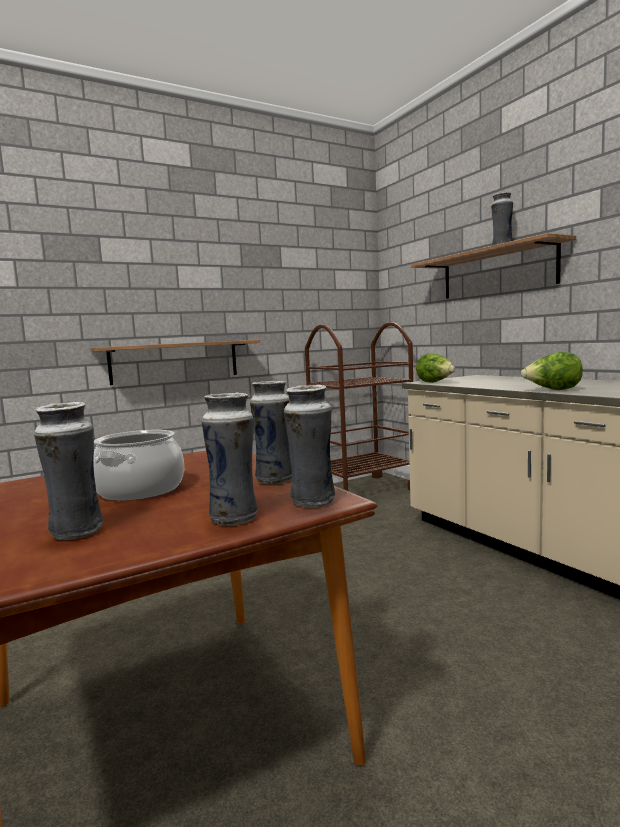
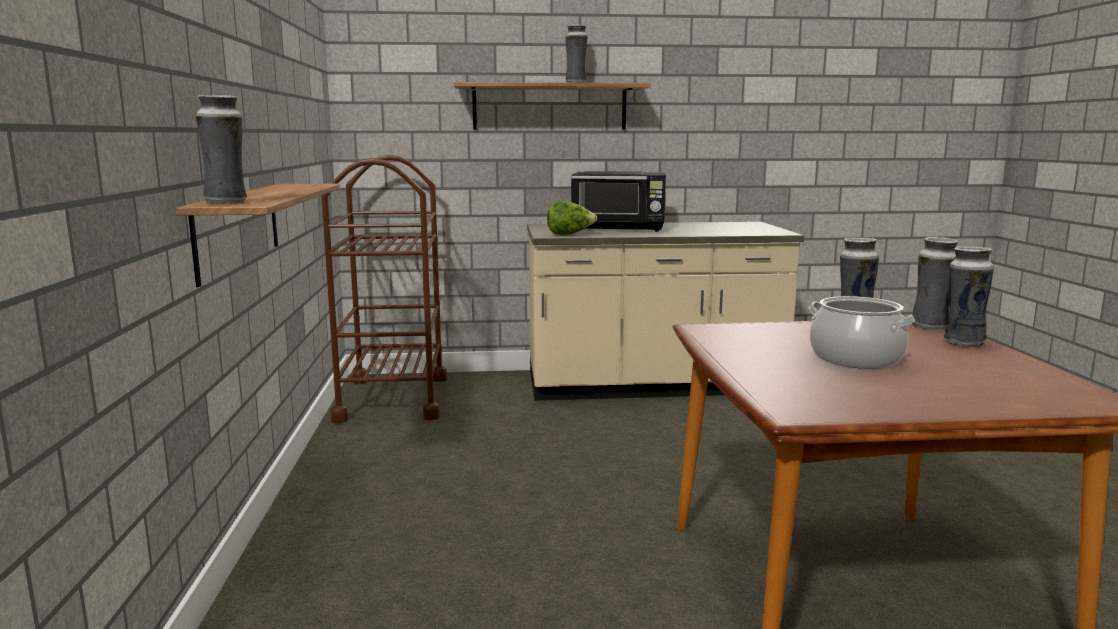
camera: 65 degrees left, 5 degrees up
(76, 533) = (987, 377): vase -> vase (227, 203)
(507, 381) = (620, 228): none -> black microwave
(552, 390) = (715, 233): lettuce -> none

